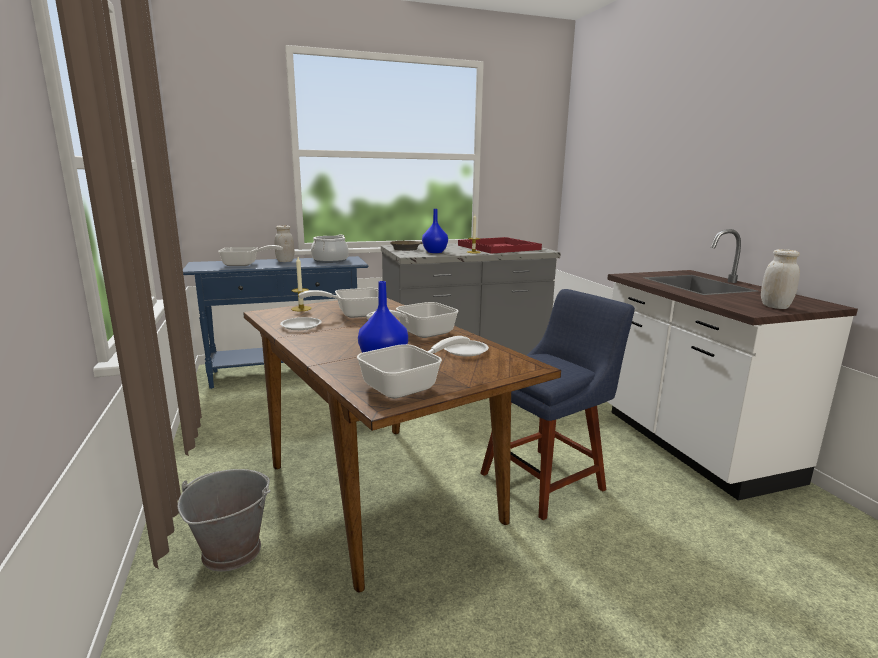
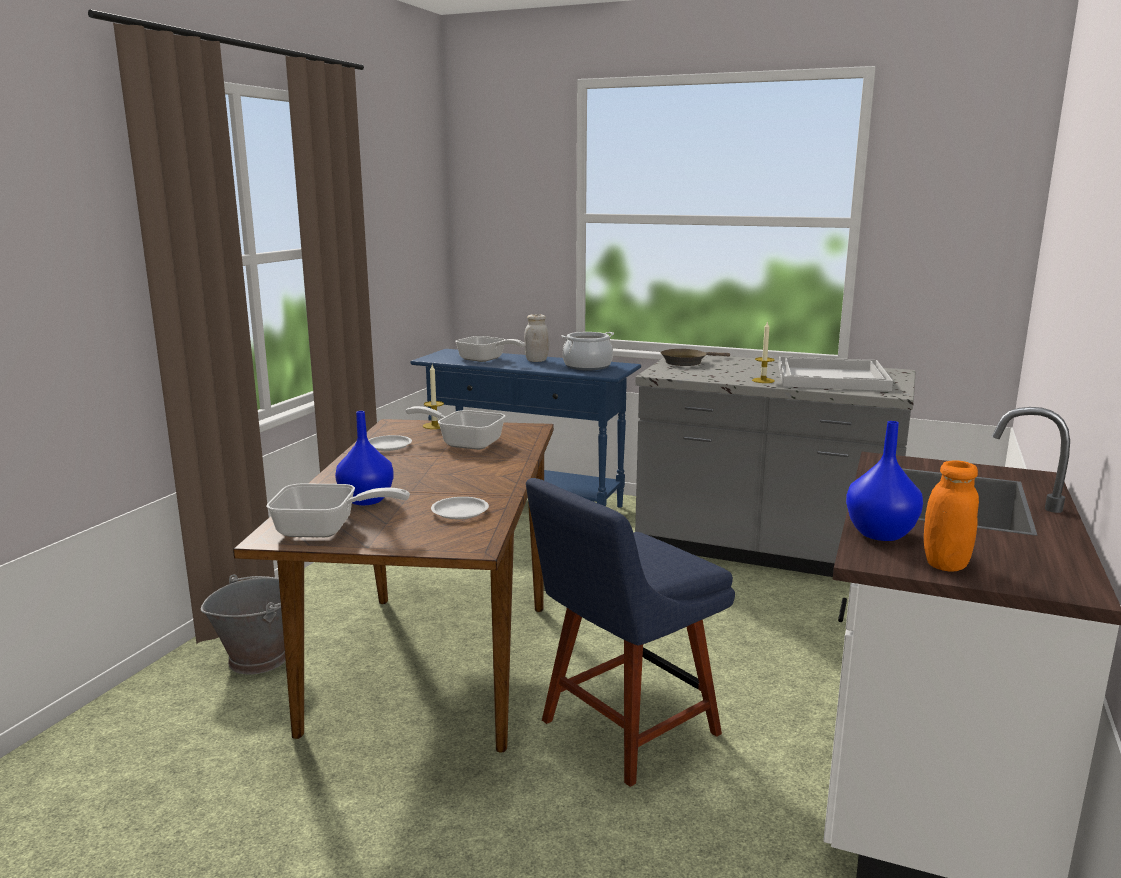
camera: 40 degrees right, 0 degrees up
(419, 333) = (469, 480): frying pan -> none
(435, 252) = (707, 373): blue vase -> blue vase (879, 534)
(499, 247) = (832, 377): red tray -> white tray
(546, 479) = (623, 730): blue chair -> blue chair turned 135 degrees clockwise
(775, 307) = (945, 564): white jar -> orange jar

